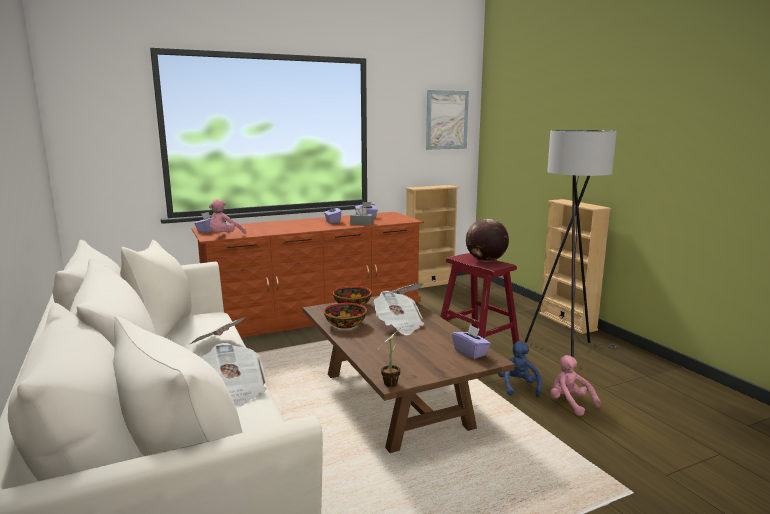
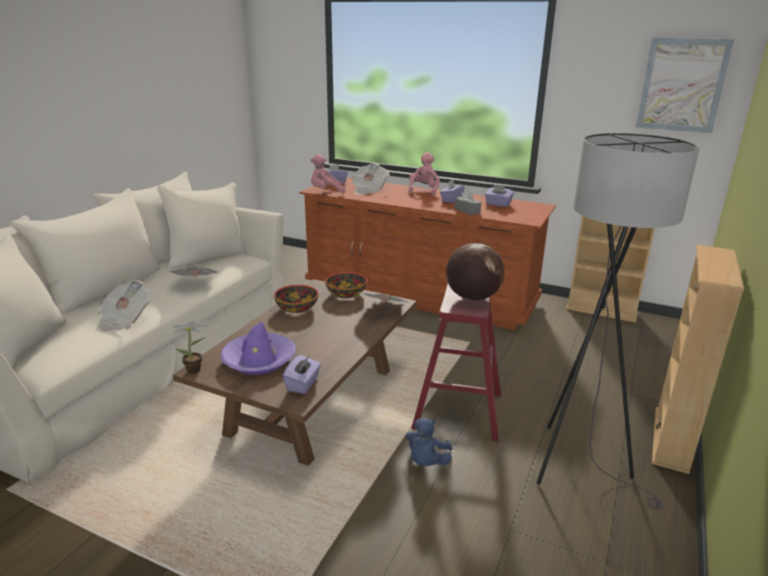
camera: 50 degrees right, 10 degrees up
(398, 325) = (325, 329): newspaper -> newspaper (369, 190)
(411, 357) = (259, 360): none -> purple hat
(518, 387) = (426, 461): blue plush toy -> blue plush toy turned 150 degrees clockwise
(570, 403) = (434, 513): pink plush toy -> pink plush toy (423, 191)

